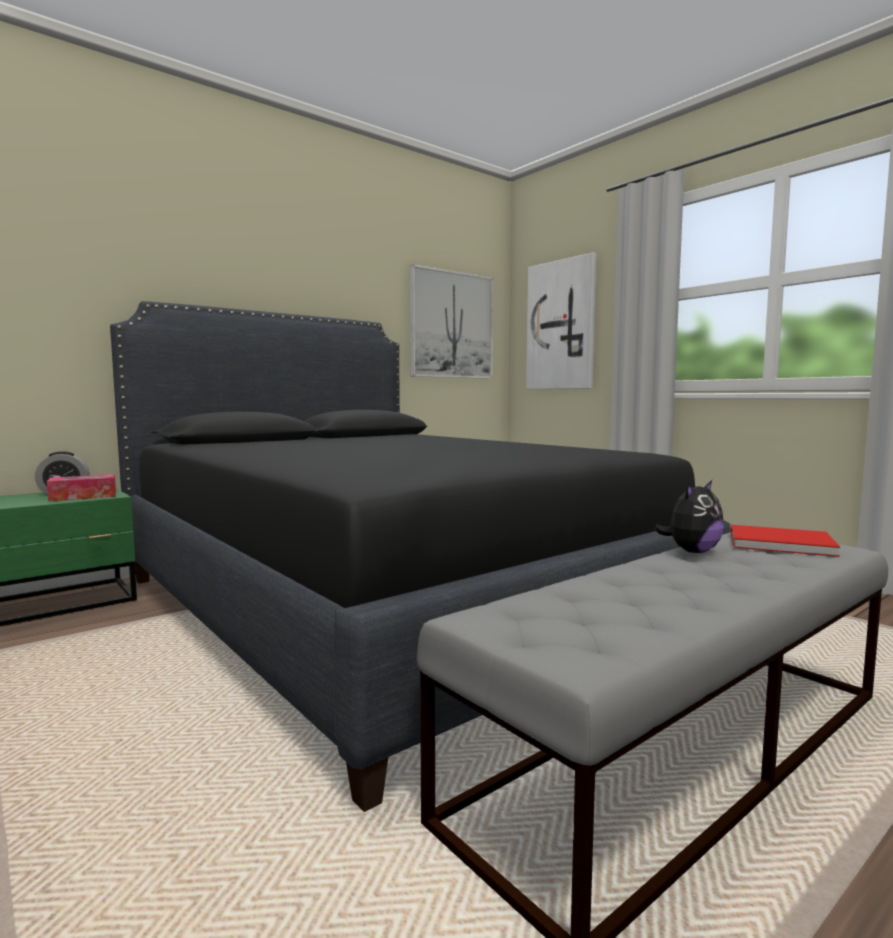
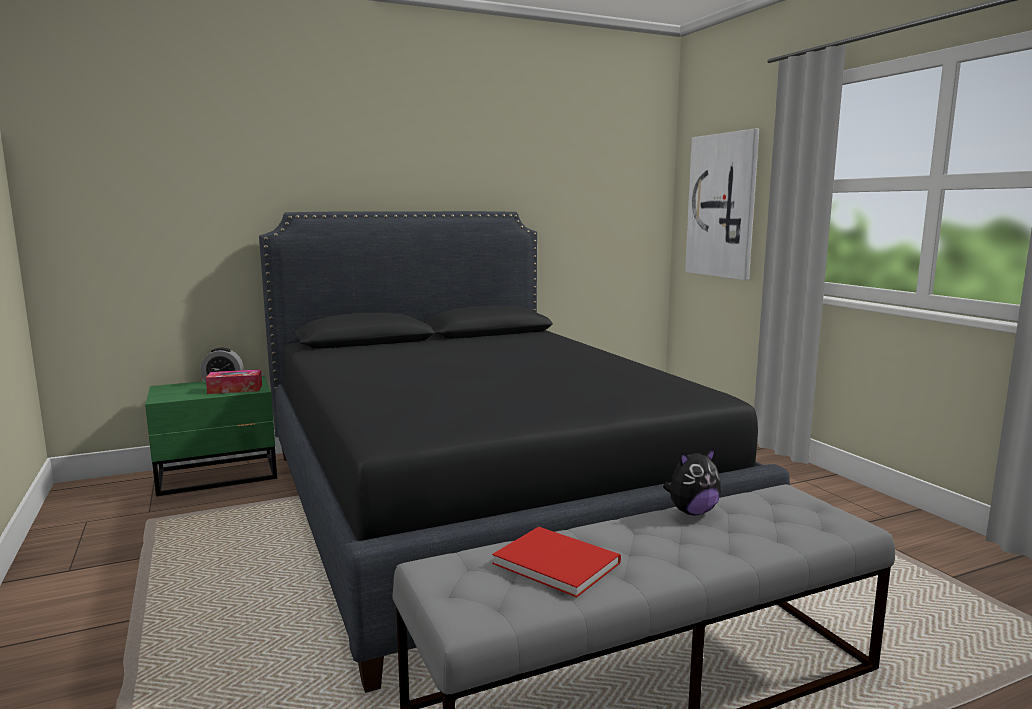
camera: 15 degrees right, 5 degrees up
(452, 325) = (602, 204): picture -> none
(777, 543) = (791, 509): red book -> red book (555, 561)

